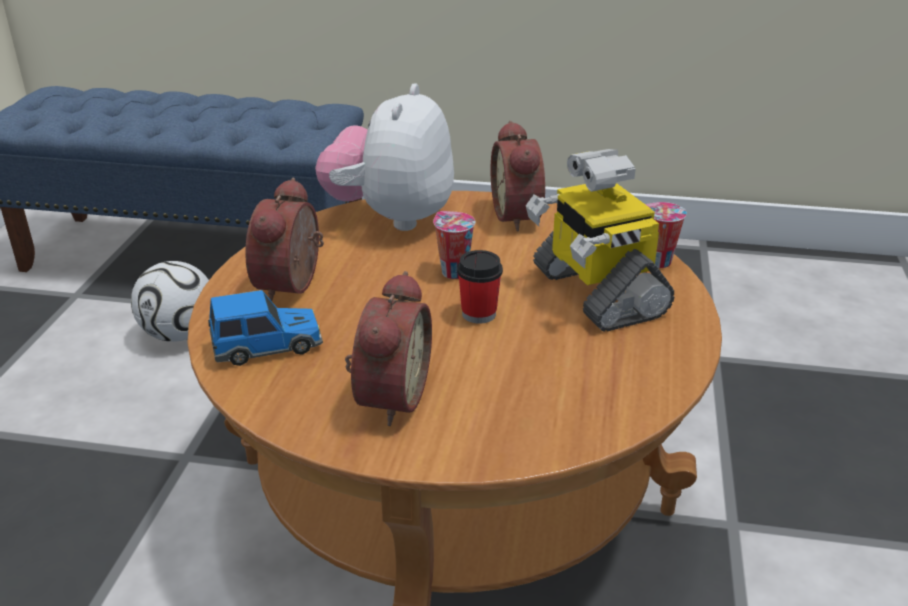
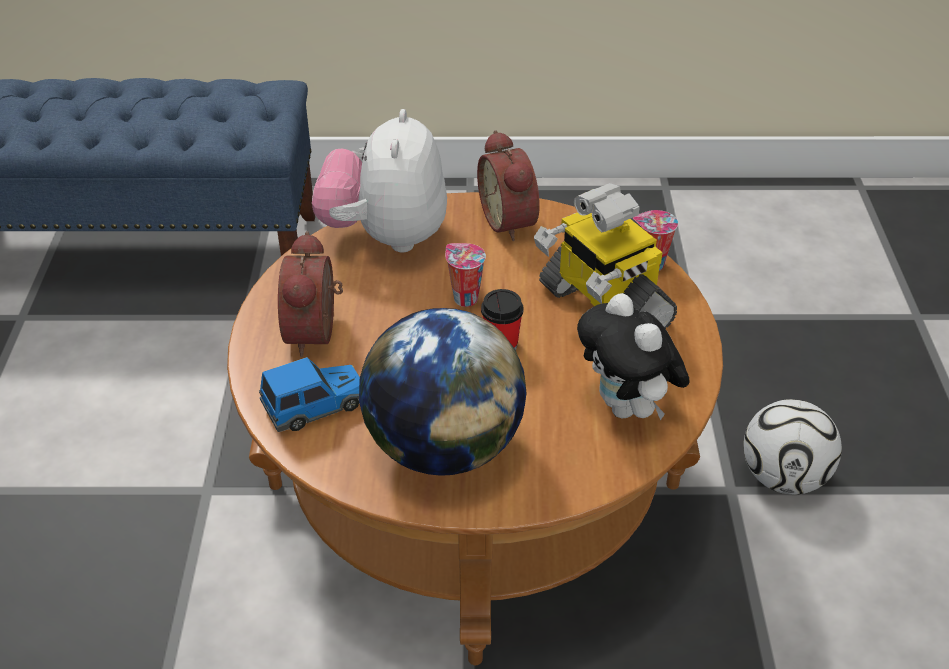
camera: 10 degrees left, 10 degrees up
(180, 334) = (153, 352): football -> football (783, 477)
(388, 397) = (444, 447): alarm clock -> globe
(602, 384) = (627, 408): none -> plush toy

